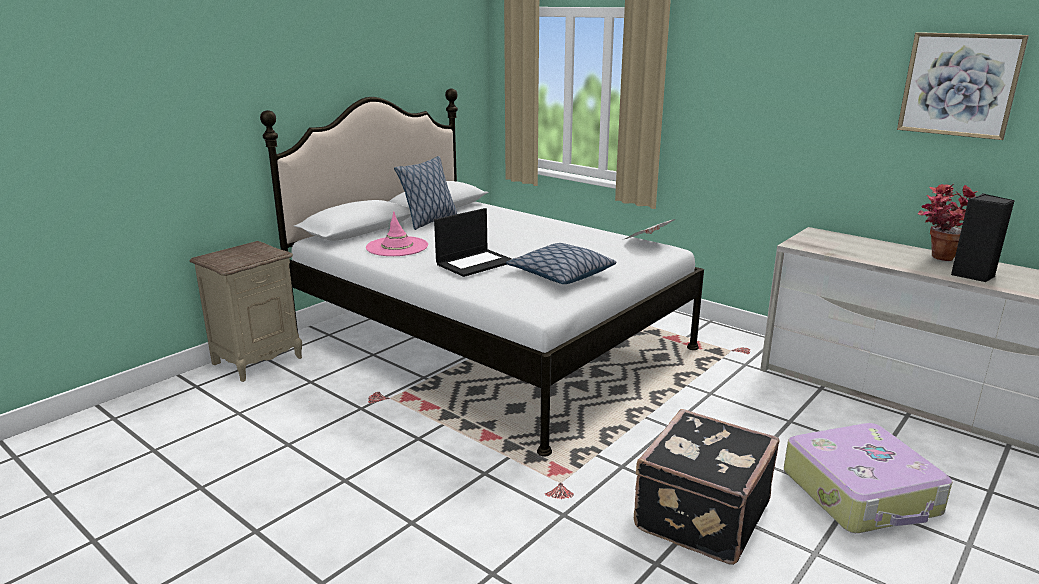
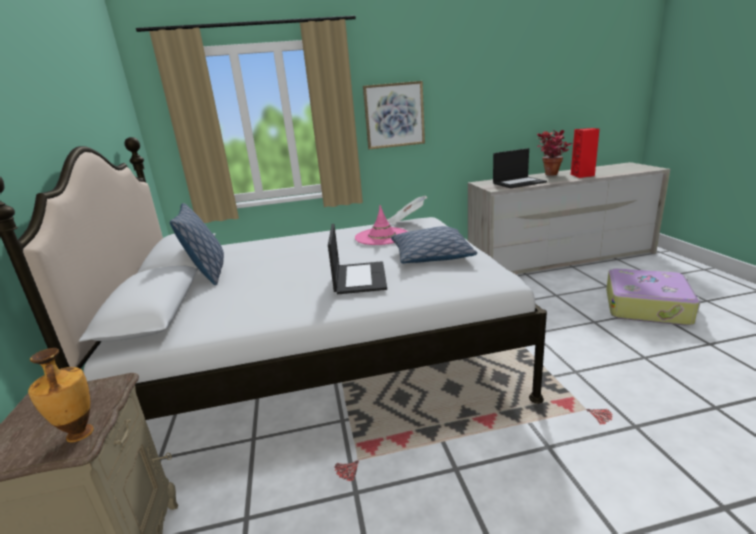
camera: 50 degrees left, 0 degrees up
(234, 264) = (79, 435): none -> vase
(397, 247) = (246, 303): pink hat -> pink hat (382, 236)
(699, 515) = (655, 366): black suitcase -> none
(854, 249) = (519, 182): none -> laptop
(959, 85) = (536, 72): picture -> picture (394, 115)
(973, 275) = (583, 175): black speaker -> red speaker

